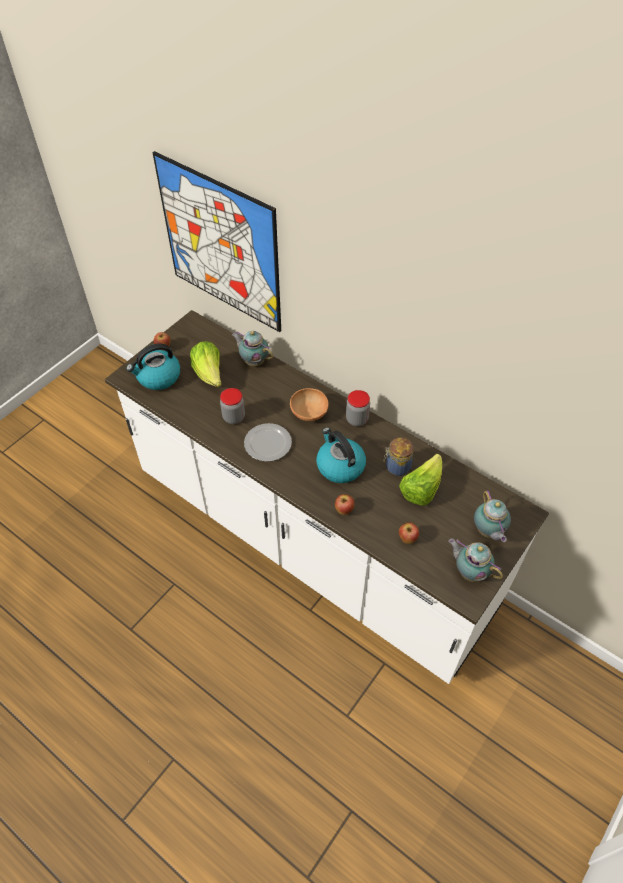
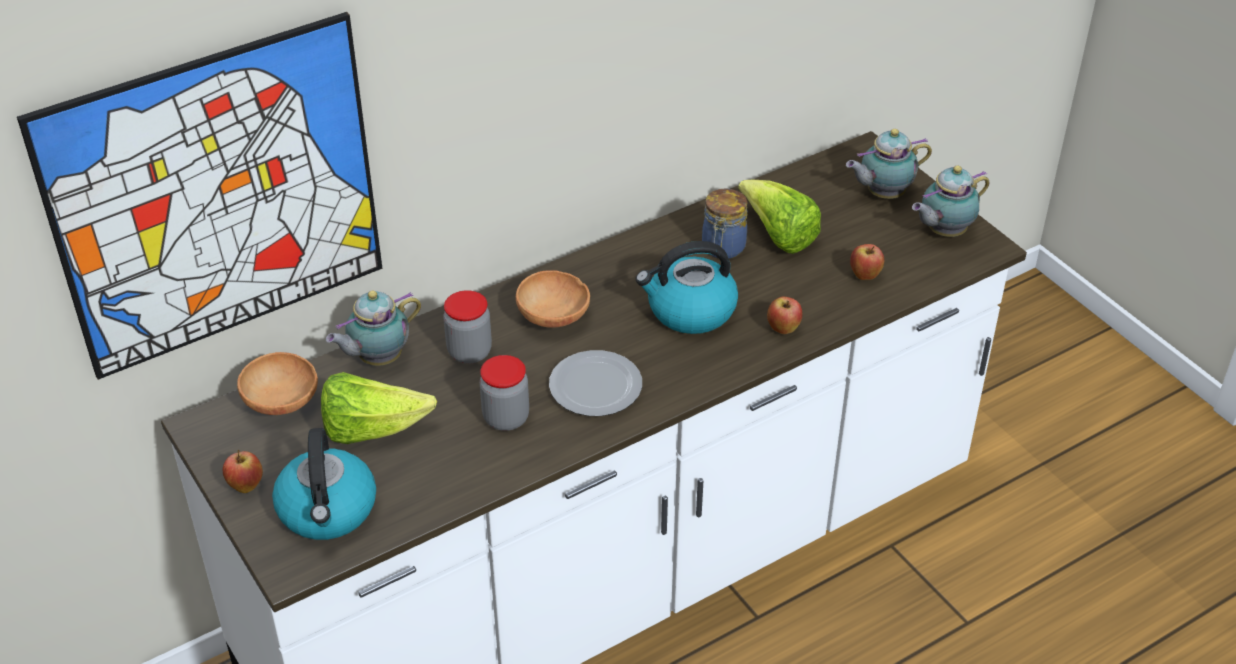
camera: 70 degrees left, 10 degrees down
(214, 341) = (283, 403): none -> brown bowl
(357, 419) = (600, 265): jar -> jar (469, 352)
(488, 531) = (882, 194): teapot -> teapot turned 150 degrees clockwise

